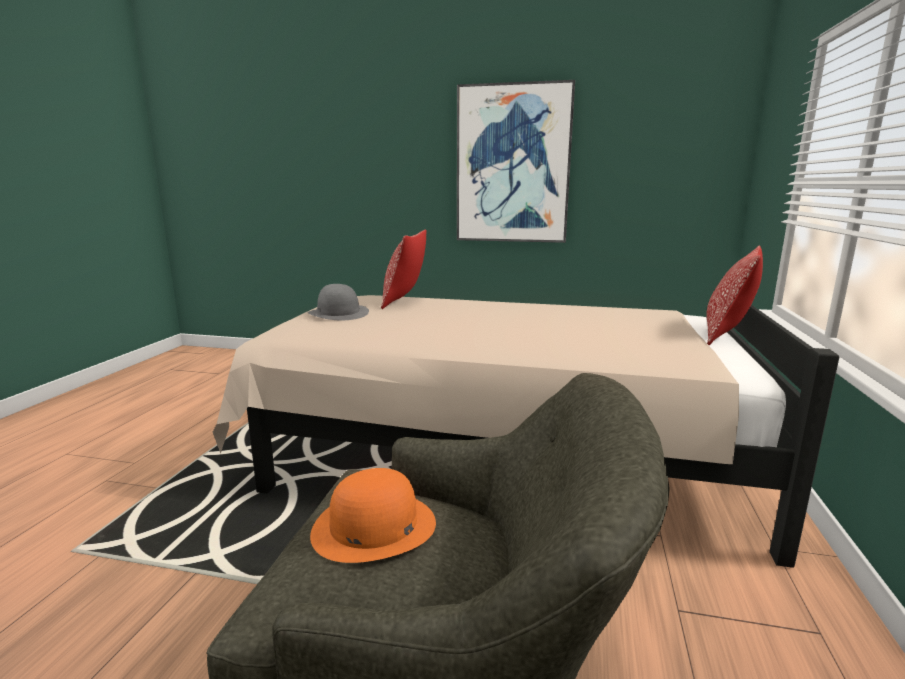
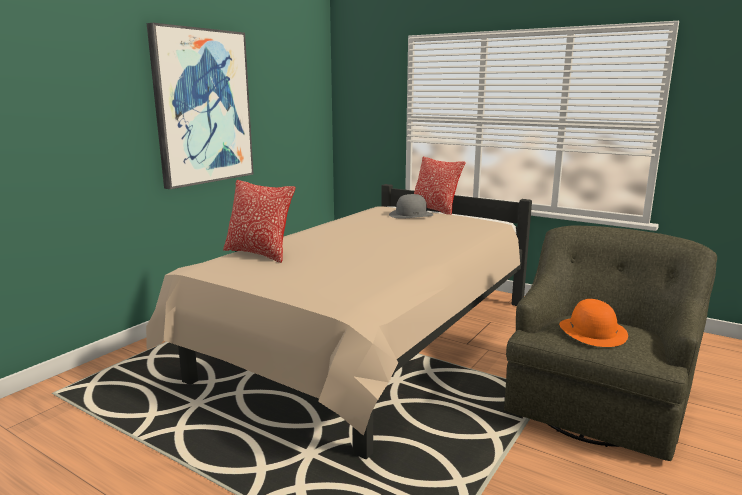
camera: 70 degrees left, 0 degrees up
(339, 313) = (280, 276): grey hat -> grey hat (411, 214)

